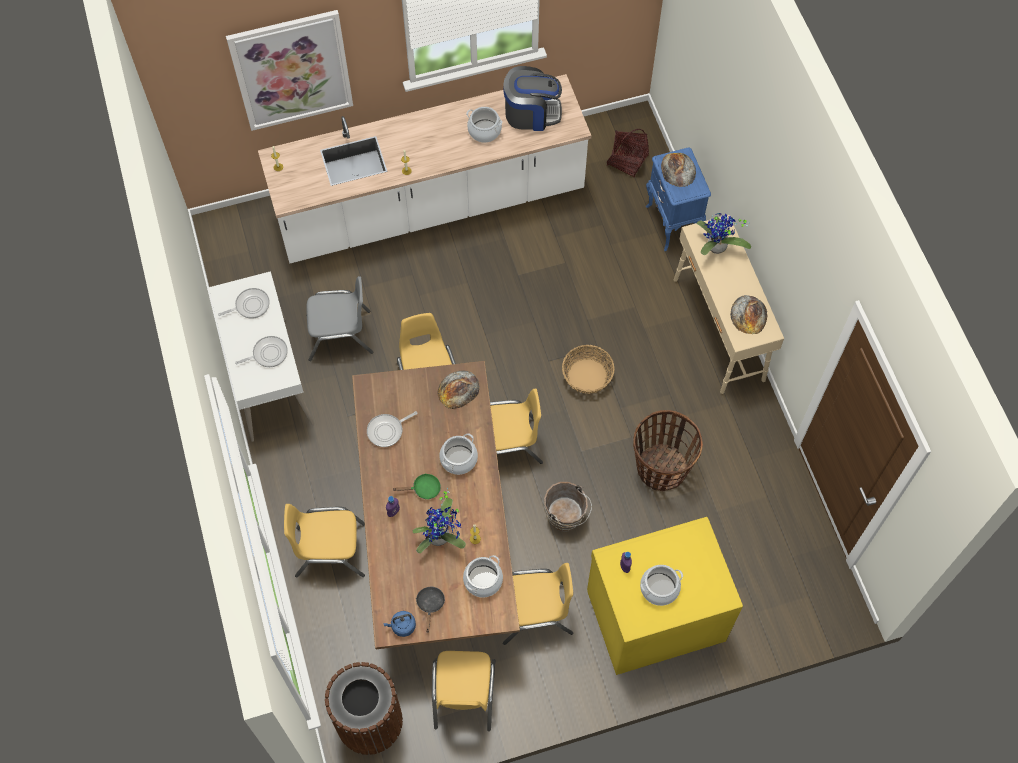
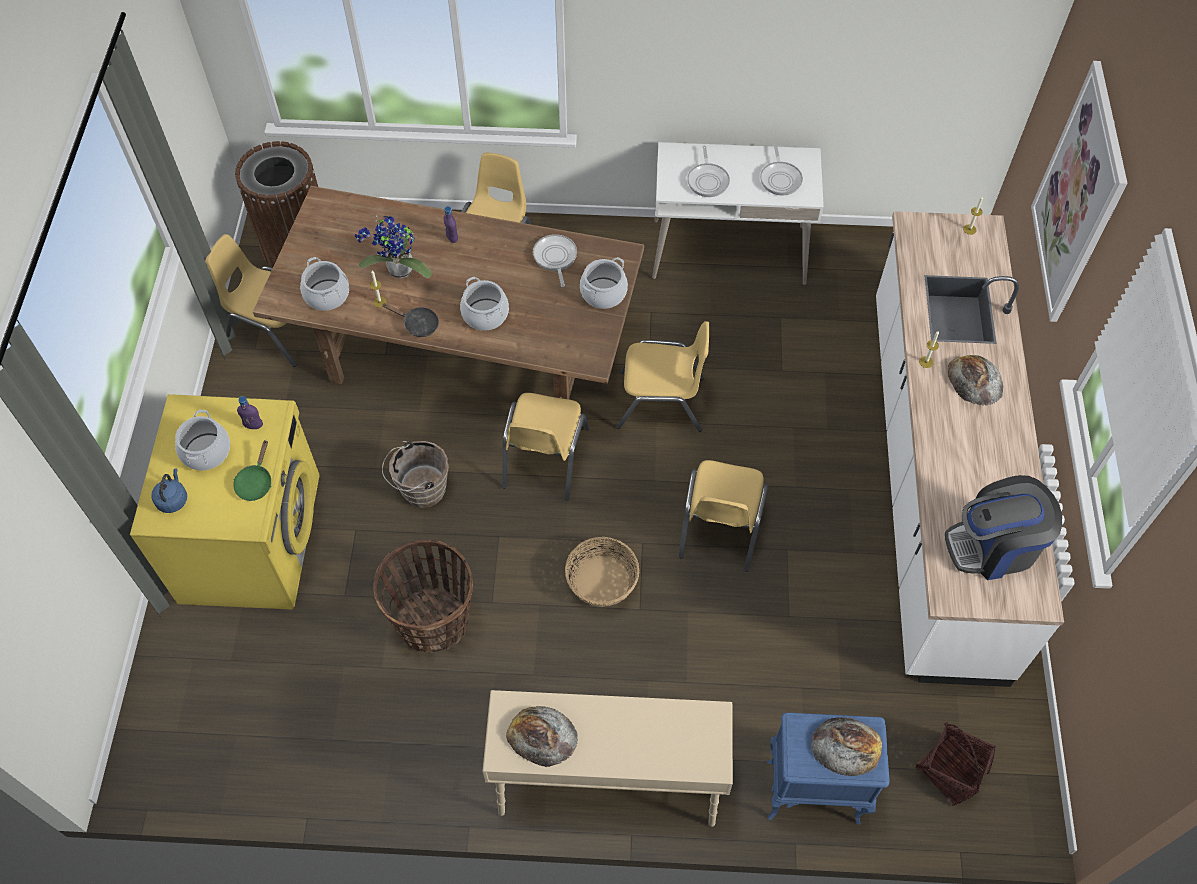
camera: 110 degrees right, 5 degrees down
(340, 335) = (763, 331): grey chair -> none
(402, 626) = (319, 212): blue kettle -> blue kettle (173, 499)
(423, 489) = (465, 272): green frying pan -> green frying pan (255, 482)
(430, 604) = (327, 242): black frying pan -> black frying pan (418, 324)
(458, 389) = (578, 340): bread -> bread (975, 380)
(484, 131) = (973, 474): cooking pot -> cooking pot (603, 293)
(531, 113) = (993, 546): coffee machine -> coffee machine turned 60 degrees clockwise
(535, 612) = (325, 420): yellow chair -> yellow chair (720, 526)
(716, 249) = (674, 736): potted plant -> none

